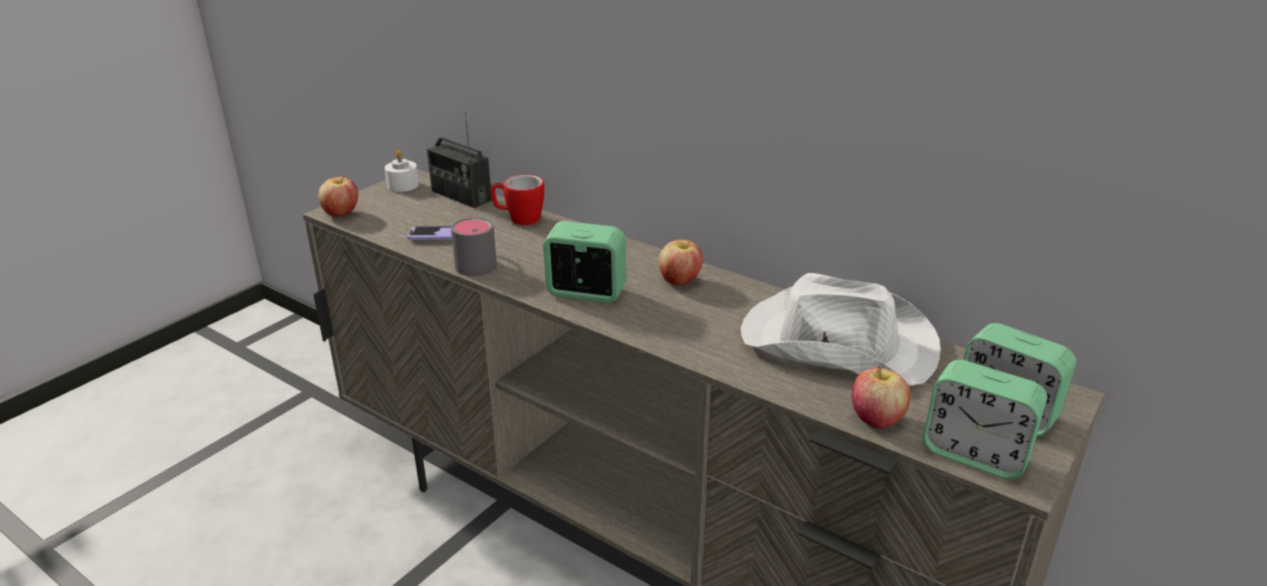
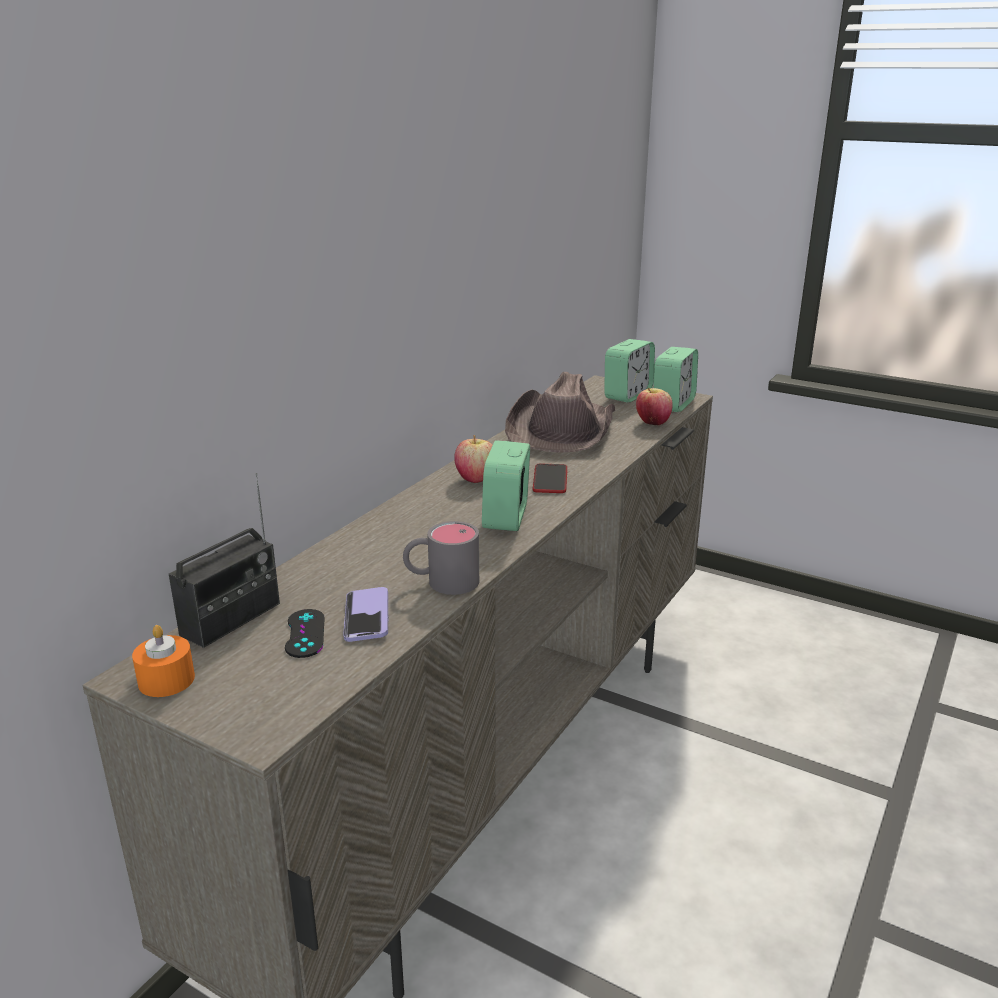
camera: 95 degrees left, 5 degrees down
(341, 214) = (275, 722): apple -> none
(403, 185) = (166, 680): white candle -> orange candle
(430, 217) = (305, 633): none -> black game controller
(519, 219) = (322, 568): mug -> none
(673, 322) = (550, 480): none -> phone
(835, 342) = (562, 429): white hat -> brown hat

